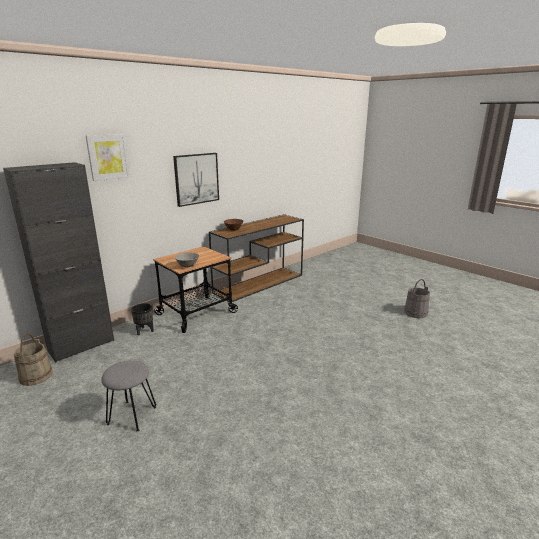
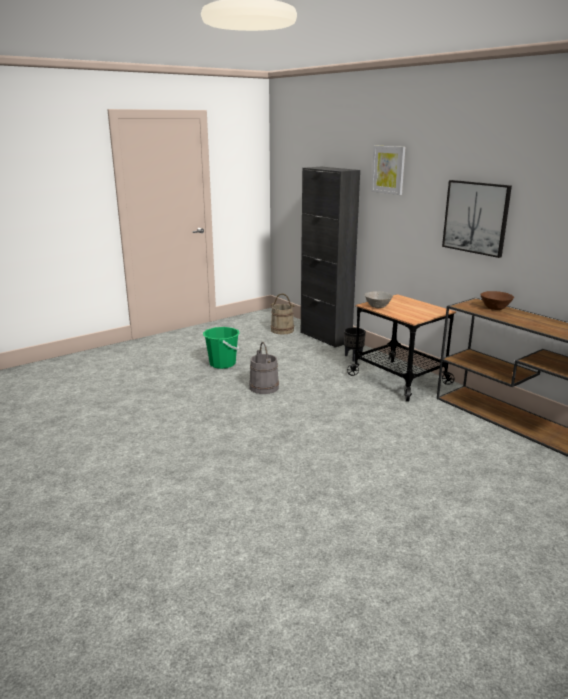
camera: 95 degrees right, 0 degrees up
(131, 415) = (222, 364): grey stool -> green bucket
(415, 312) = (452, 592): grey bucket -> grey bucket (264, 387)

